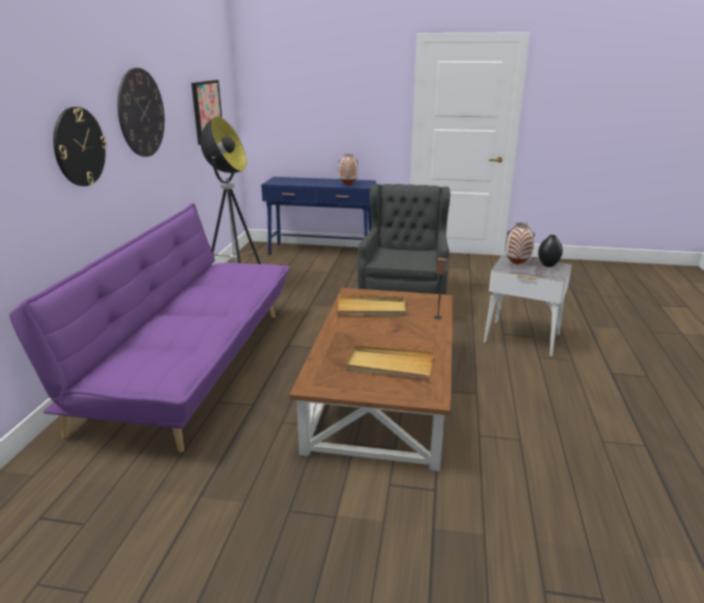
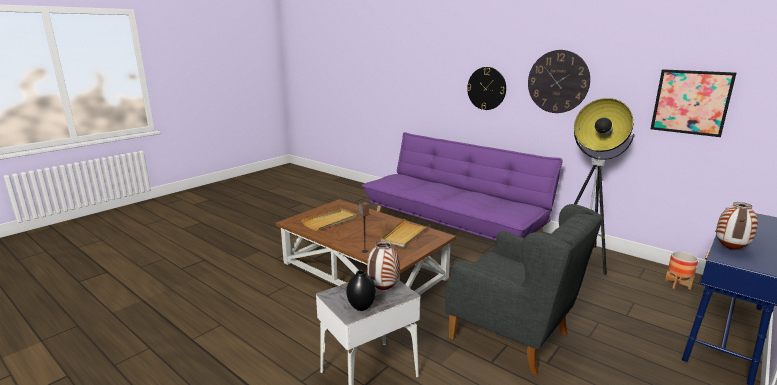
camera: 120 degrees right, 5 degrees down
(261, 260) = (678, 284): none -> planter

